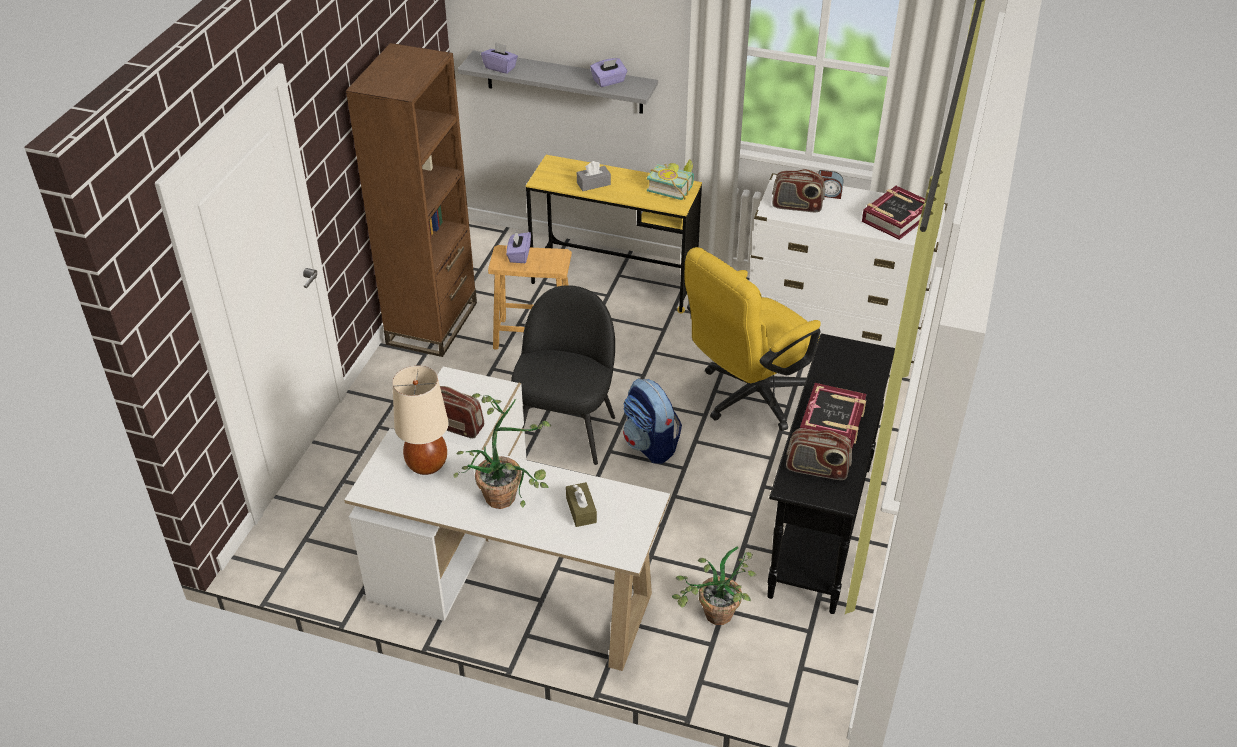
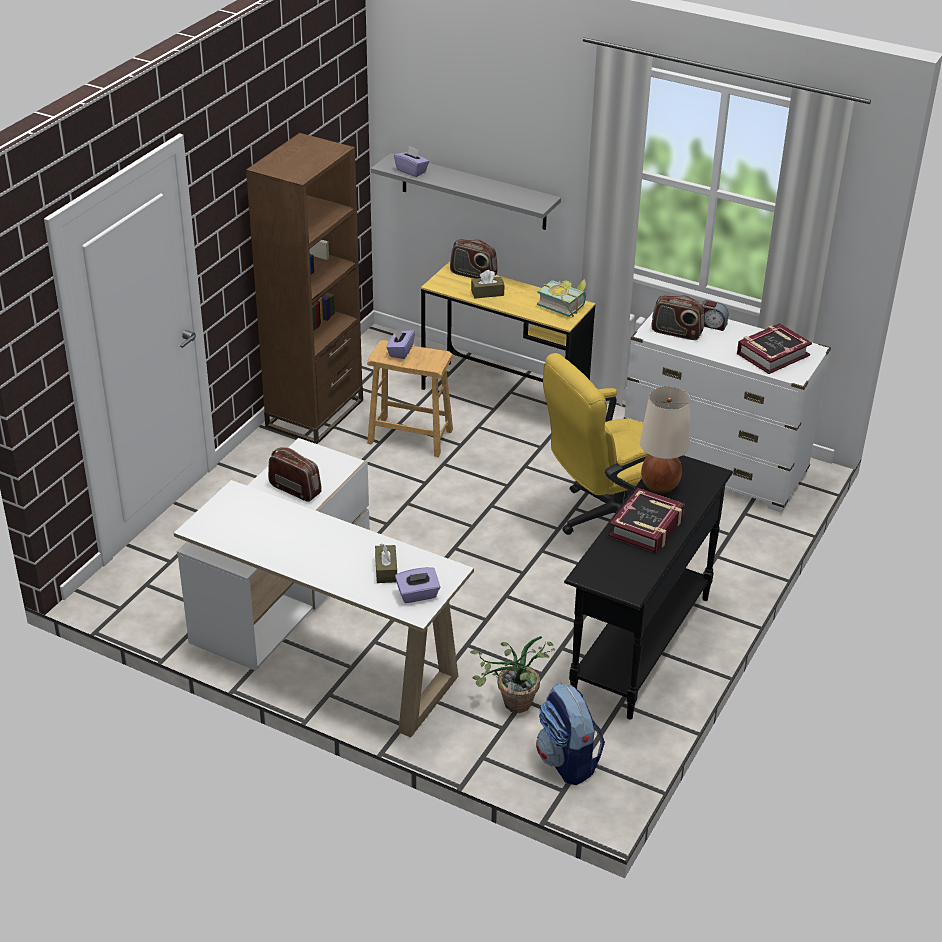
camera: 10 degrees right, 5 degrees down
(426, 464) = (255, 514): beige table lamp -> beige table lamp (659, 485)
(507, 494) = (322, 547): potted plant -> none
(566, 430) = (418, 524): black chair -> none
(593, 184) = (487, 293): grey tissue box -> brown tissue box
(609, 81) = (512, 194): purple tissue box -> purple tissue box (417, 595)
(650, 445) = (496, 548): backpack -> backpack (567, 761)
(817, 469) = (617, 564): radio -> radio (473, 274)

